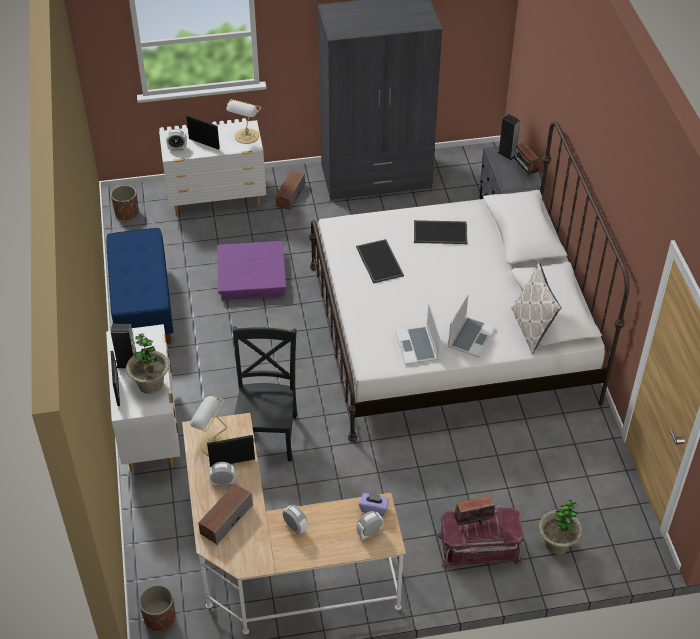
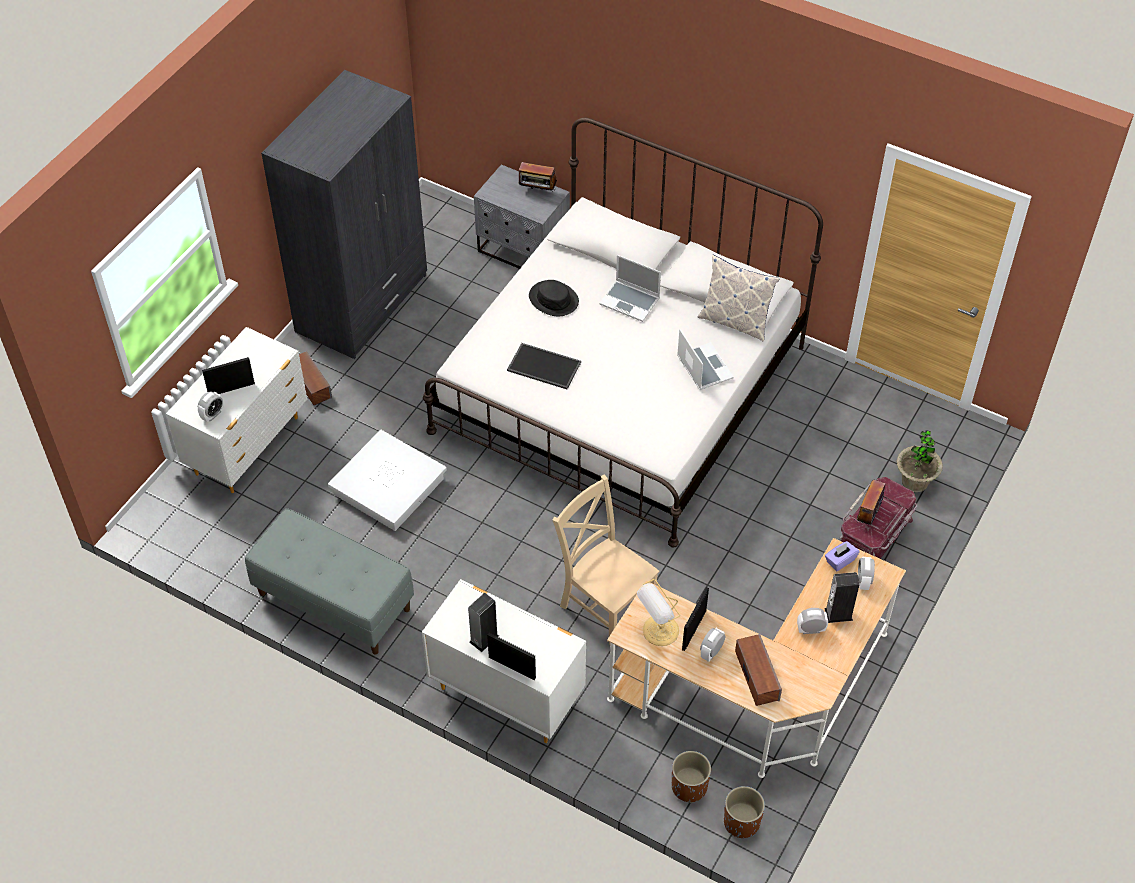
camera: 50 degrees left, 5 degrees up
(127, 213) = (178, 532): brown planter -> brown planter (689, 787)
(142, 306) = (333, 601): blue bench -> grey bench
(151, 384) = (532, 636): potted plant -> none
(246, 137) = (262, 350): table lamp -> none
(251, 276) = (388, 487): purple storage box -> white storage box
(268, 433) = (605, 603): black chair -> beige chair
(417, 347) = (677, 411): laptop -> laptop (630, 301)
(440, 232) = (553, 299): tray -> black hat
(507, 153) = (501, 185): speaker -> speaker (838, 614)

